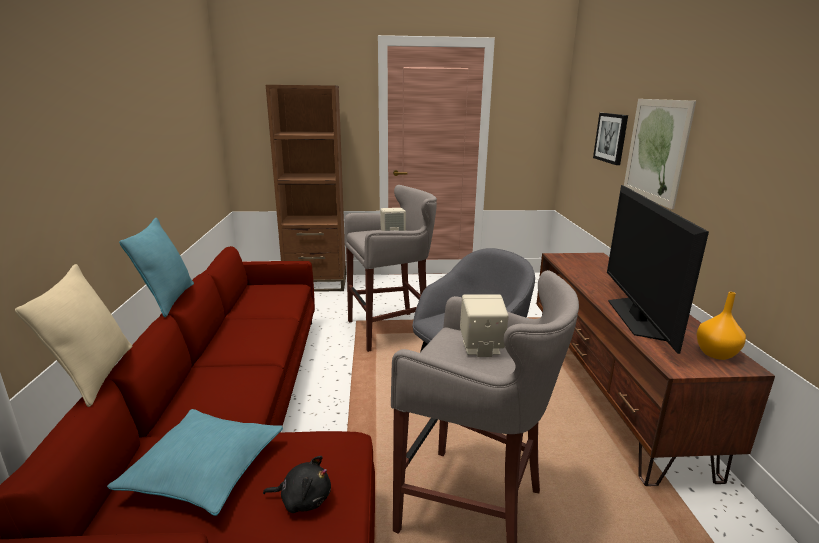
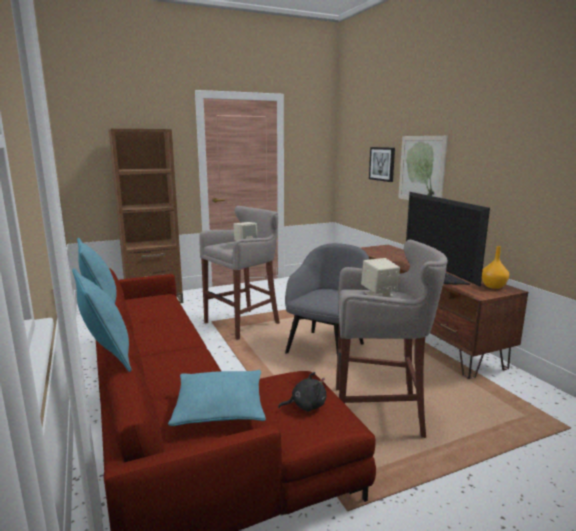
camera: 20 degrees left, 5 degrees down
(96, 375) = (107, 355): beige pillow -> turquoise pillow

